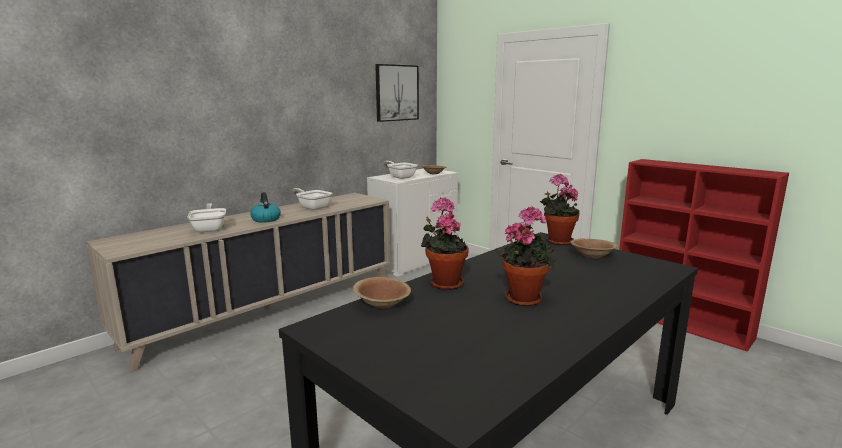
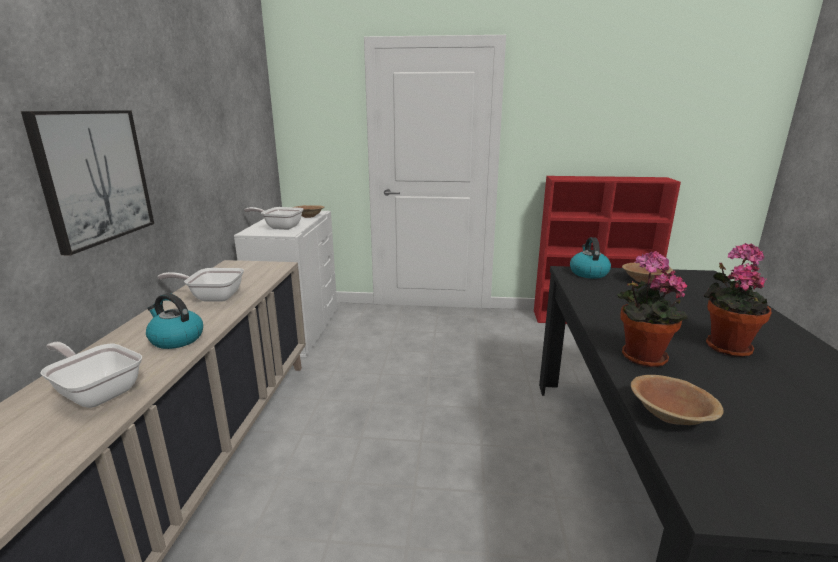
camera: 40 degrees left, 5 degrees up
(396, 93) = (242, 110): picture -> picture (94, 177)
(557, 242) = (588, 273): potted plant -> kettle

